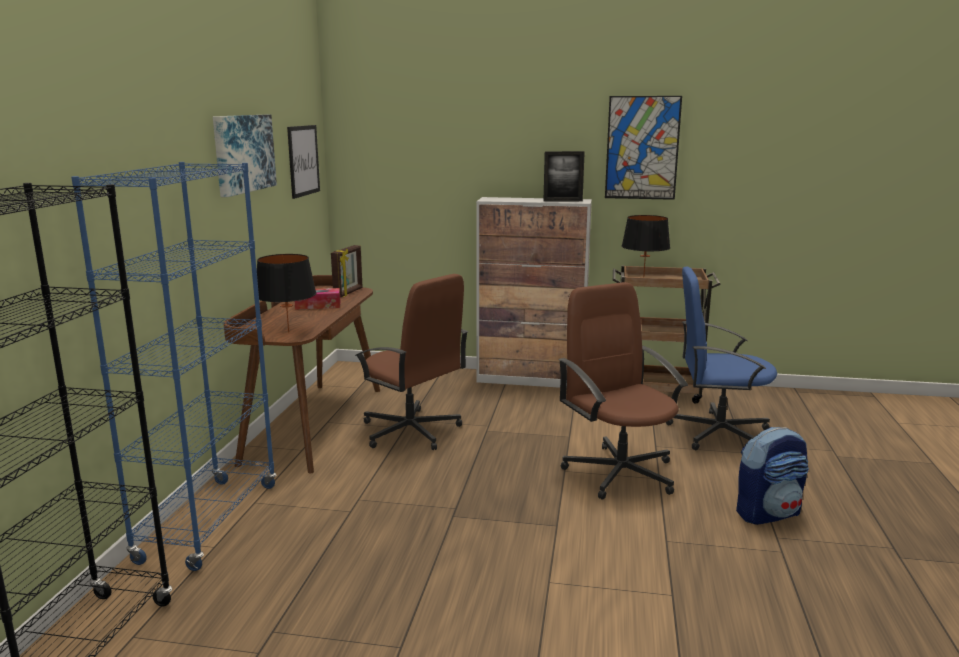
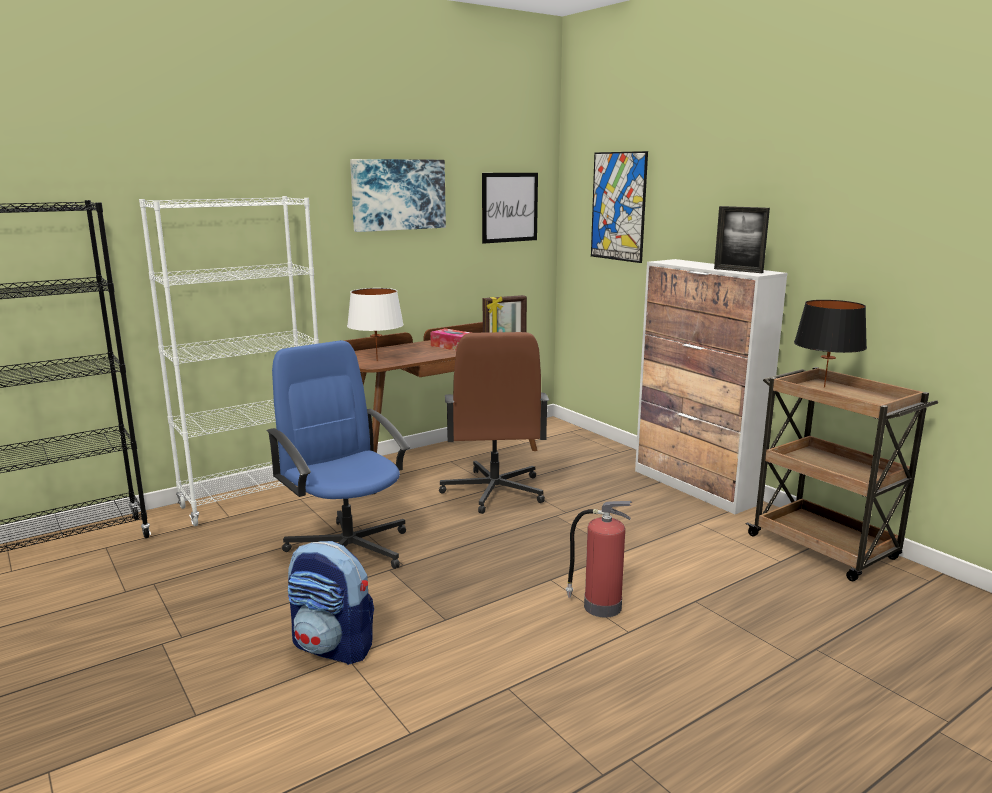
camera: 45 degrees right, 0 degrees up
(209, 522) = (255, 500): blue bookcase -> white bookcase
(288, 332) = (377, 361): black table lamp -> white table lamp
(620, 472) = (600, 606): brown office chair -> fire extinguisher
(642, 148) = (859, 206): picture -> picture (618, 206)
(717, 433) = (806, 622): blue office chair -> blue office chair (348, 549)
(768, 513) = (676, 731): backpack -> backpack (333, 647)

